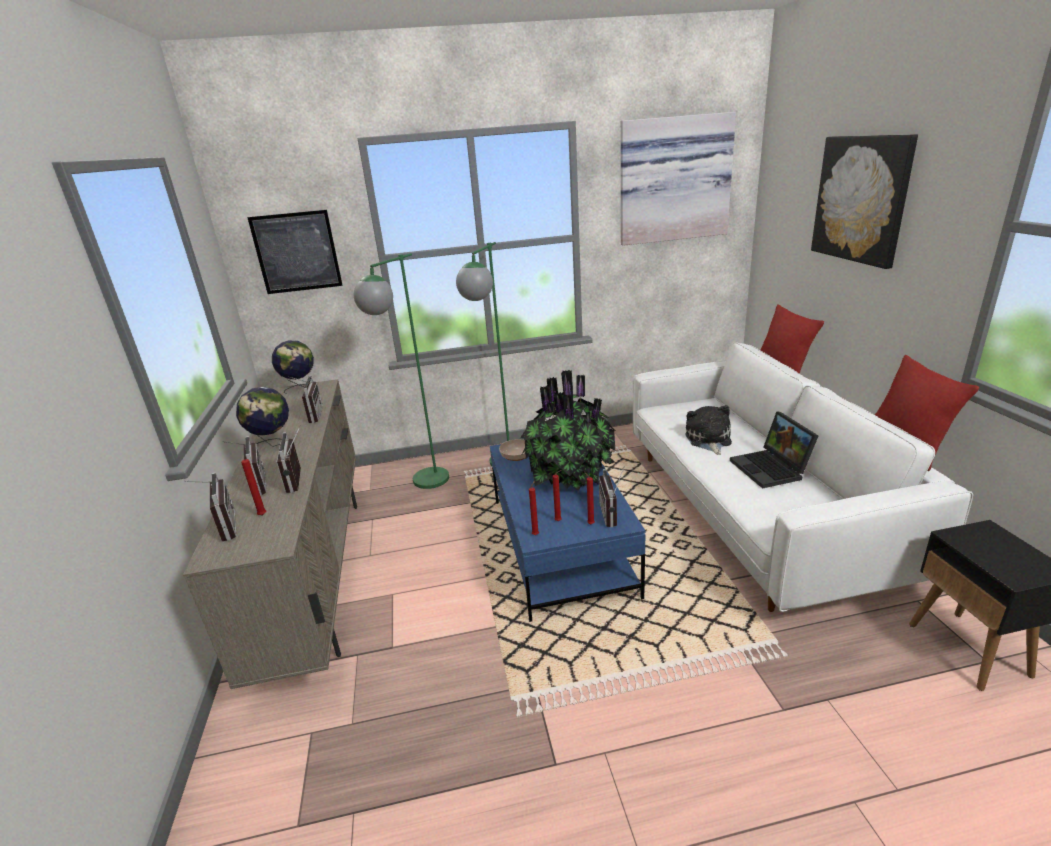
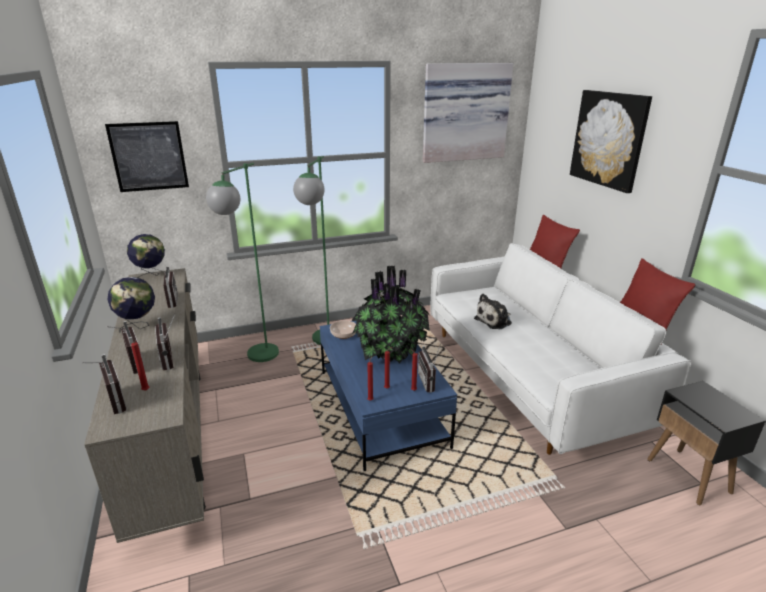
camera: 10 degrees left, 0 degrees up
(708, 440) = (494, 321): plush toy -> plush toy turned 120 degrees counterclockwise
(771, 469) = (545, 344): laptop -> none

